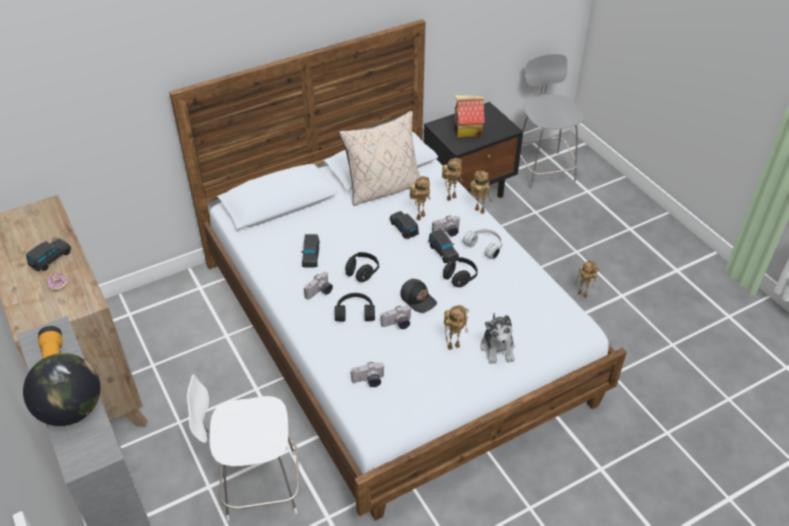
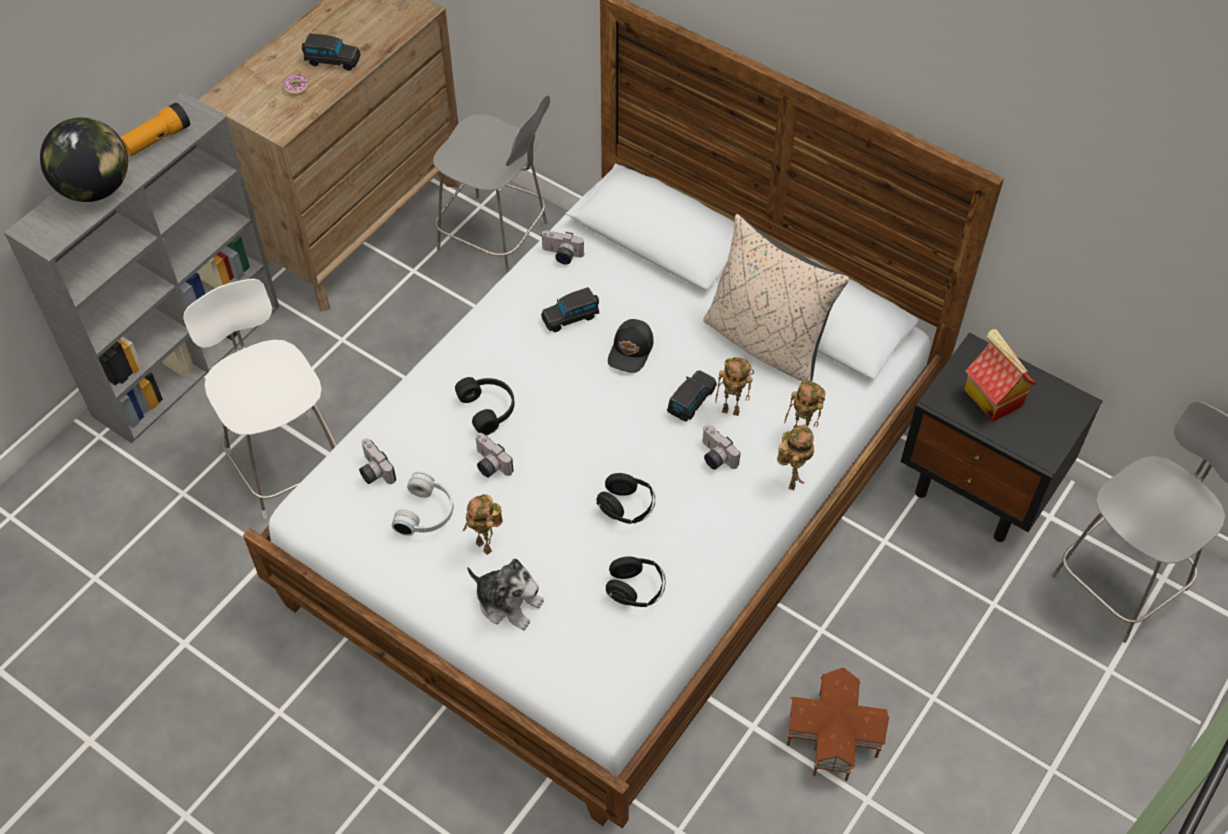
camera: 65 degrees right, 10 degrees up
(161, 315) = (496, 237): none -> grey chair
(320, 292) = (507, 356): camera -> camera (561, 255)
(362, 272) = (570, 386): black headphones -> black headphones (635, 590)
(418, 299) = (553, 471): black cap -> black cap (631, 351)
(442, 251) = (670, 466): black toy car -> none
(485, 246) = (714, 517): white headphones -> white headphones (427, 513)
(498, 348) = (508, 602): plush toy -> plush toy turned 120 degrees counterclockwise
(583, 294) = (834, 737): toy robot -> toy house

